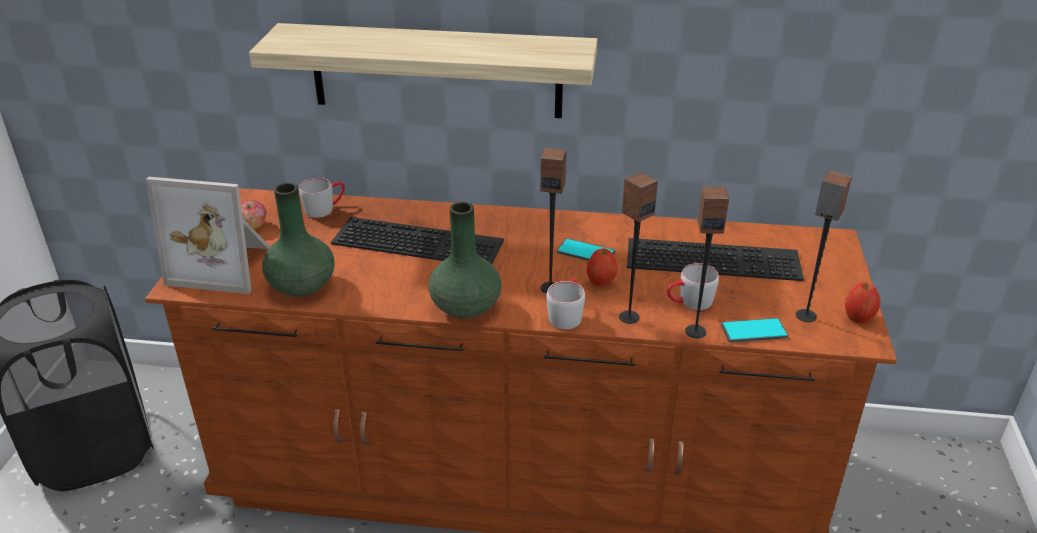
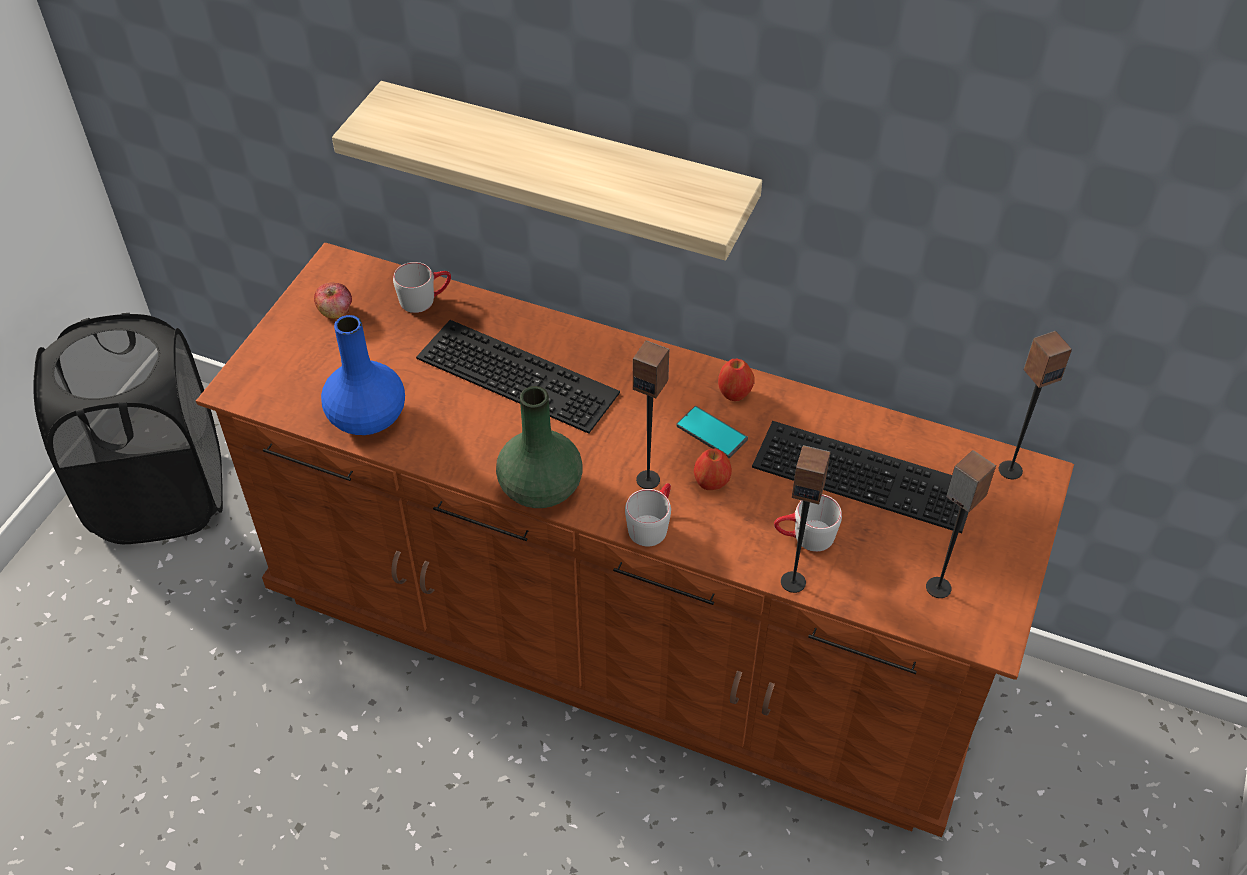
camera: 15 degrees right, 15 degrees up
(224, 265) = (290, 368): picture frame -> none
(301, 285) = (367, 416): green vase -> blue vase
(628, 317) = (723, 543): speaker -> speaker (1010, 469)
(753, 331) = (863, 597): phone -> none
(858, 317) = (1003, 604): apple -> apple (734, 393)

